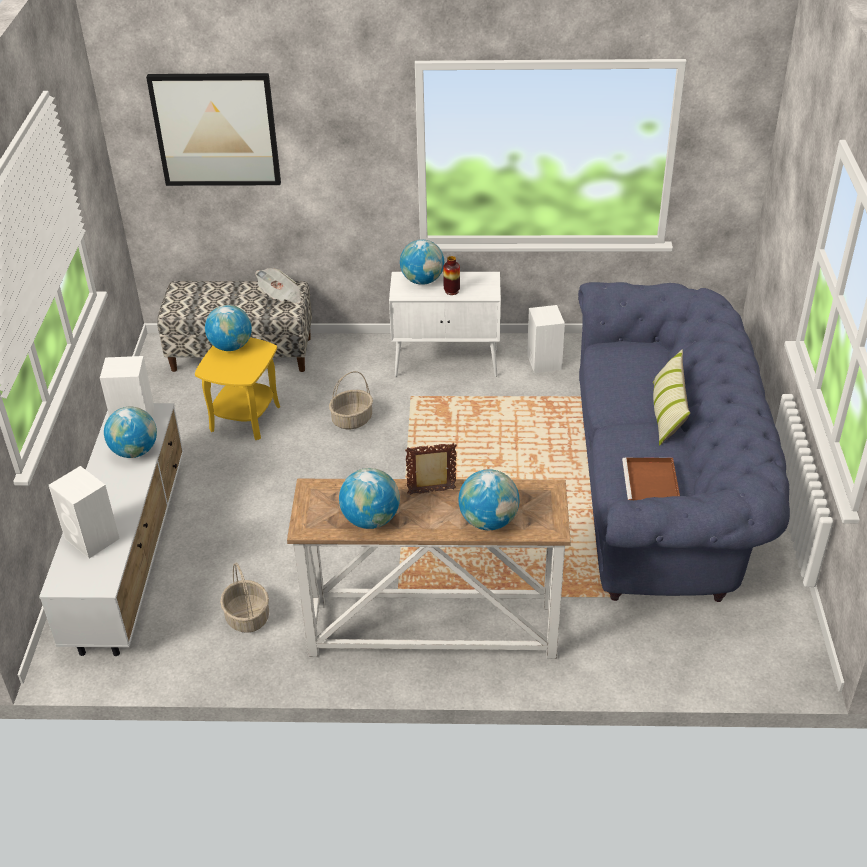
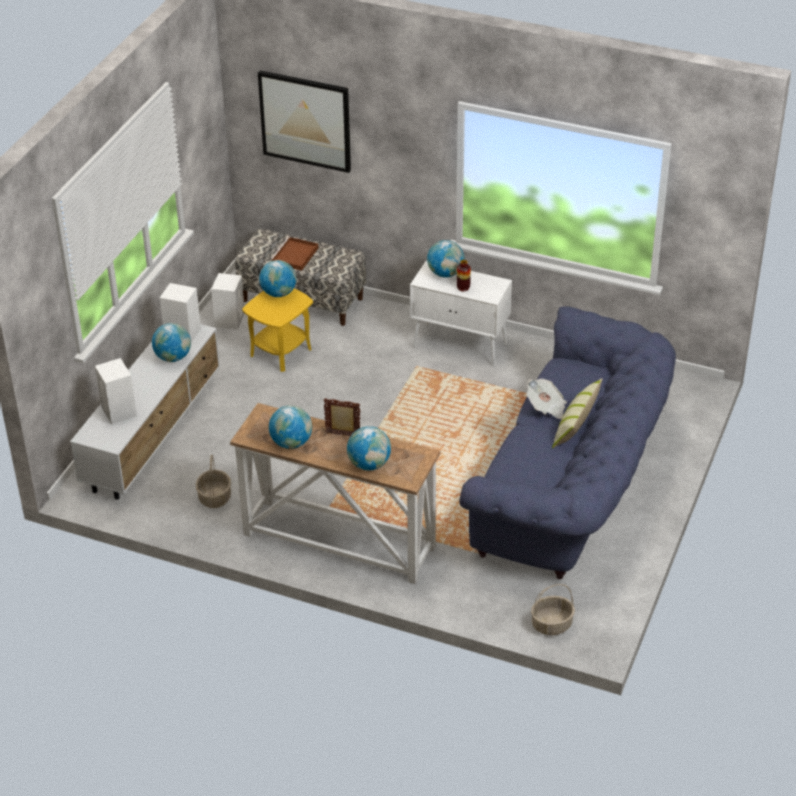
camera: 20 degrees right, 0 degrees up
(281, 296) = (337, 260): newspaper -> newspaper (546, 407)
(352, 420) = (361, 374): basket -> basket (551, 625)
(544, 361) = (540, 363): white speaker -> white speaker (230, 319)
(651, 485) = (525, 475): brown tray -> brown tray (295, 256)

